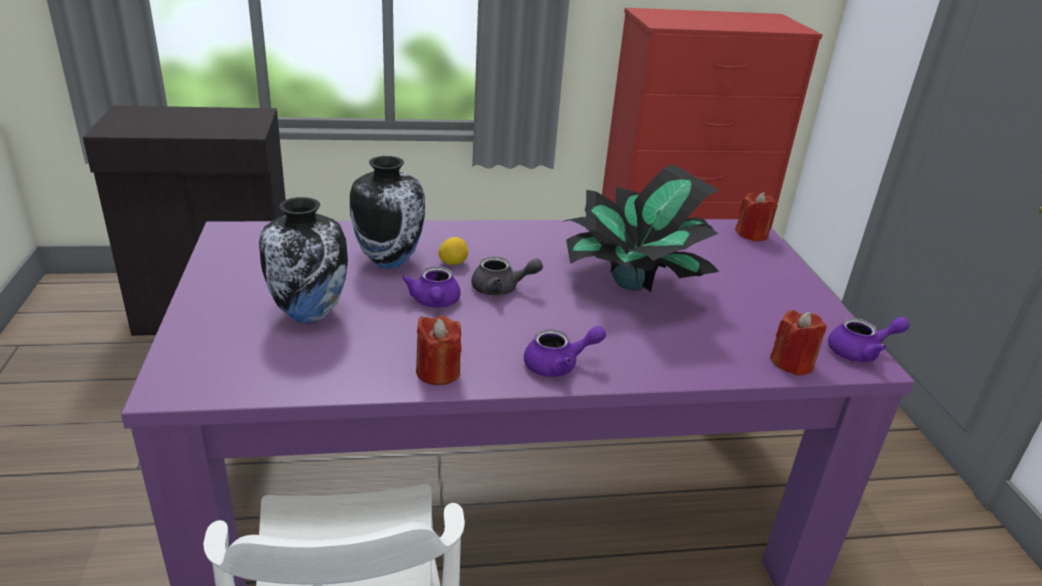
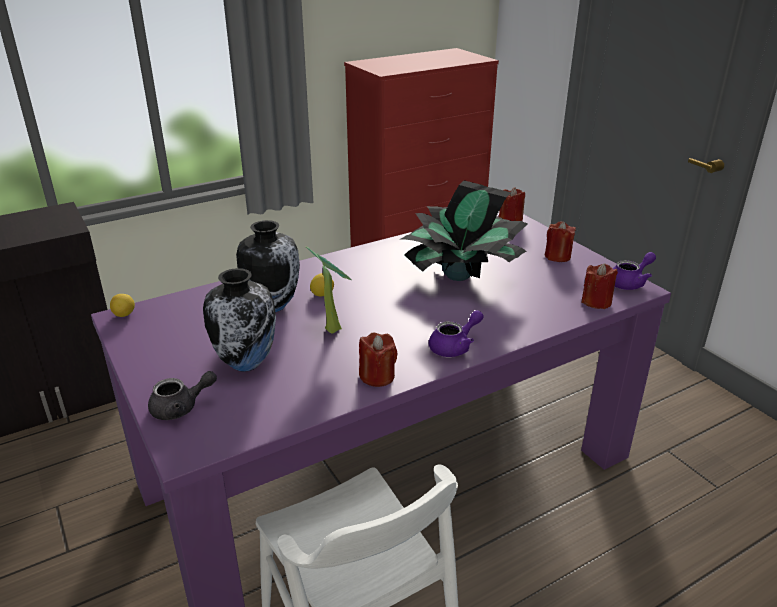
camera: 20 degrees left, 0 degrees up
(235, 231) = (124, 315): none -> lemon
(435, 303) = (333, 328): purple teapot -> potted plant
(501, 289) = (373, 304): grey teapot -> grey teapot (181, 408)
(781, 293) = (557, 256): none -> red candle

